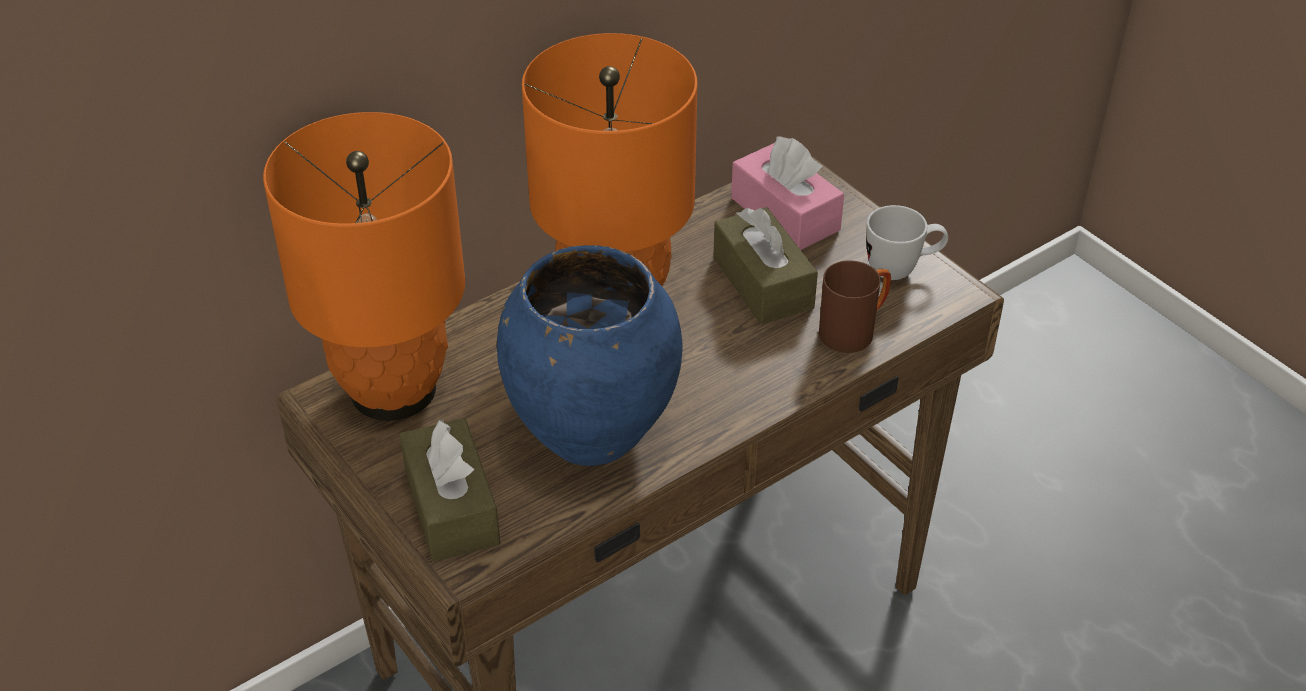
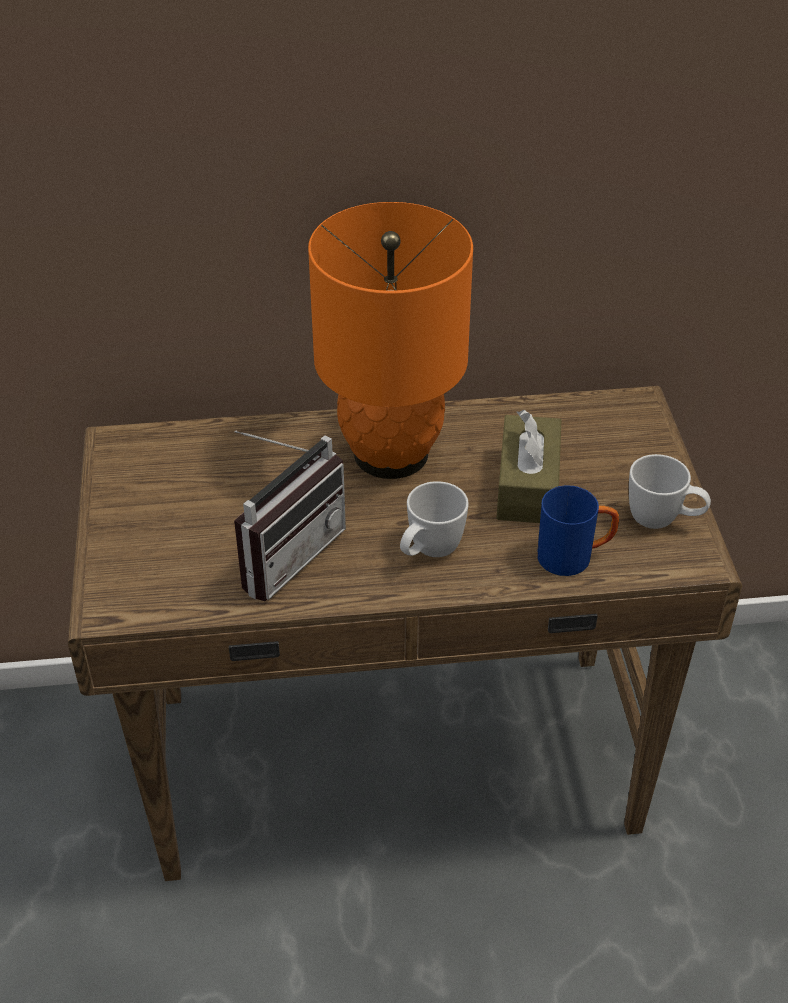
camera: 30 degrees right, 0 degrees up
(394, 390) = (167, 457): orange table lamp -> none
(451, 507) = (134, 563): brown tissue box -> none
(591, 434) = (283, 552): blue vase -> radio
(725, 379) = (429, 552): none -> white mug
(785, 214) = (596, 435): pink tissue box -> none
(854, 331) = (574, 557): brown mug -> blue mug

